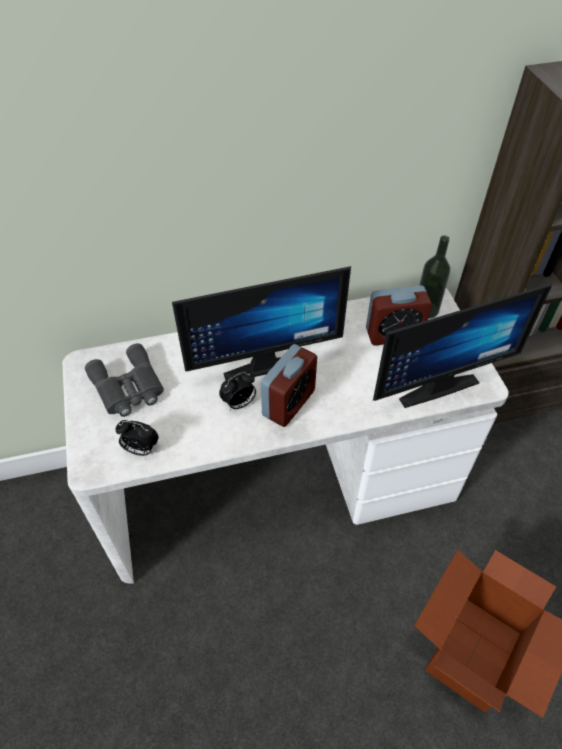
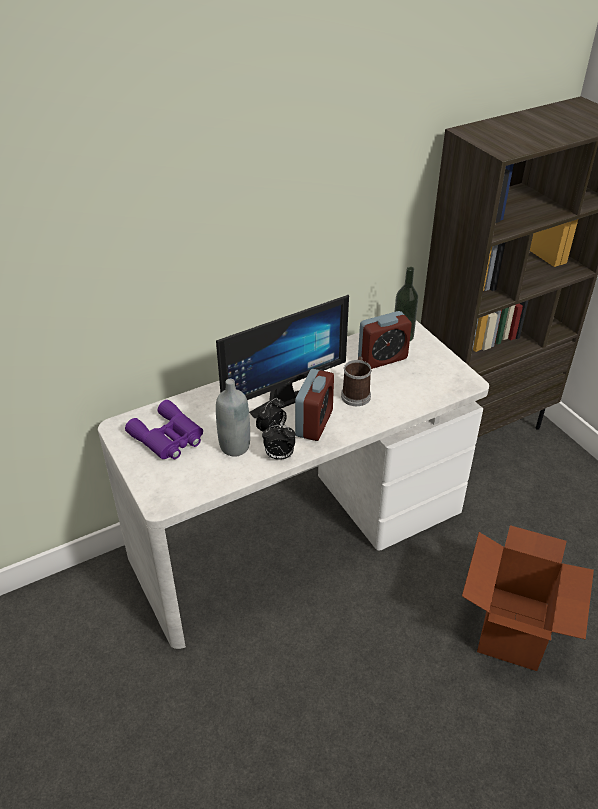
camera: 15 degrees left, 10 degrees down
(128, 388) = (168, 438): grey binoculars -> purple binoculars
(141, 449) = (200, 481): alarm clock -> alarm clock (279, 456)
(193, 414) = (235, 447): none -> grey bottle
(348, 374) = (356, 394): none -> mug
(434, 383) = (428, 387): monitor -> none

